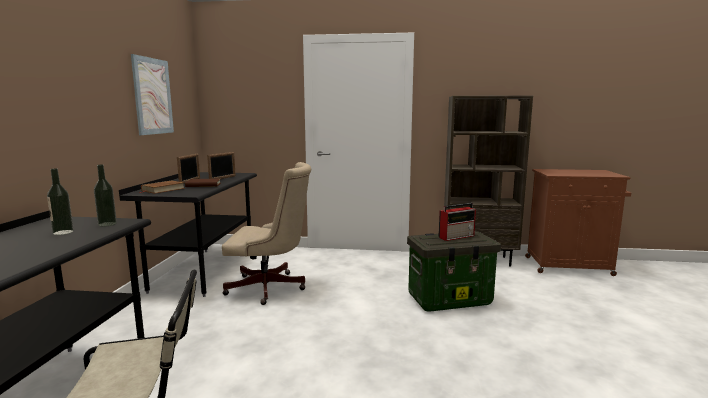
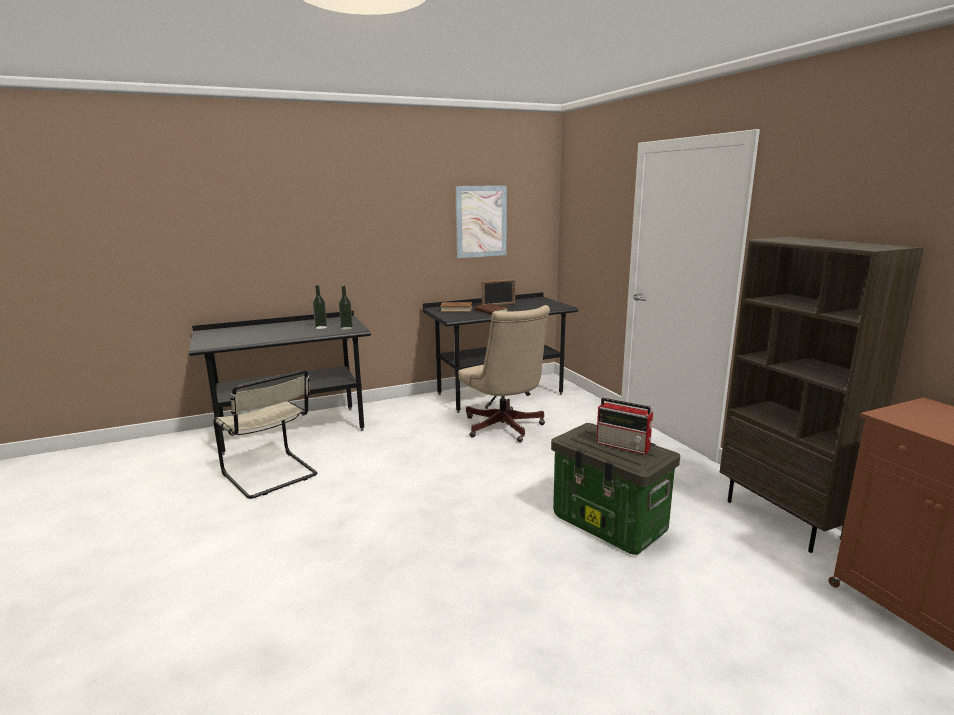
camera: 60 degrees right, 5 degrees up
(223, 178) = (529, 307): picture frame -> none

